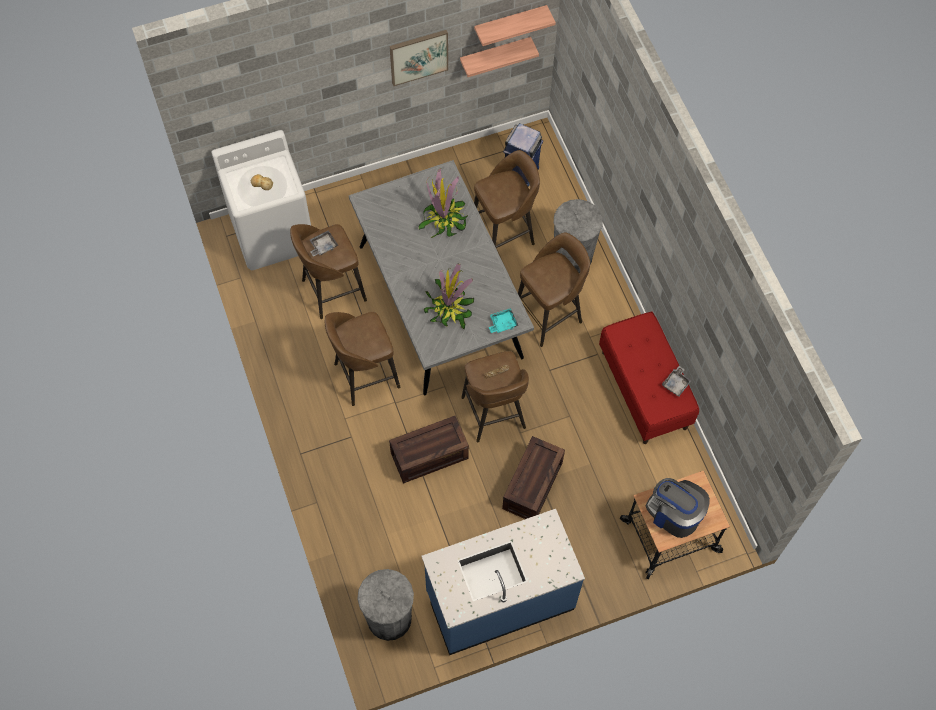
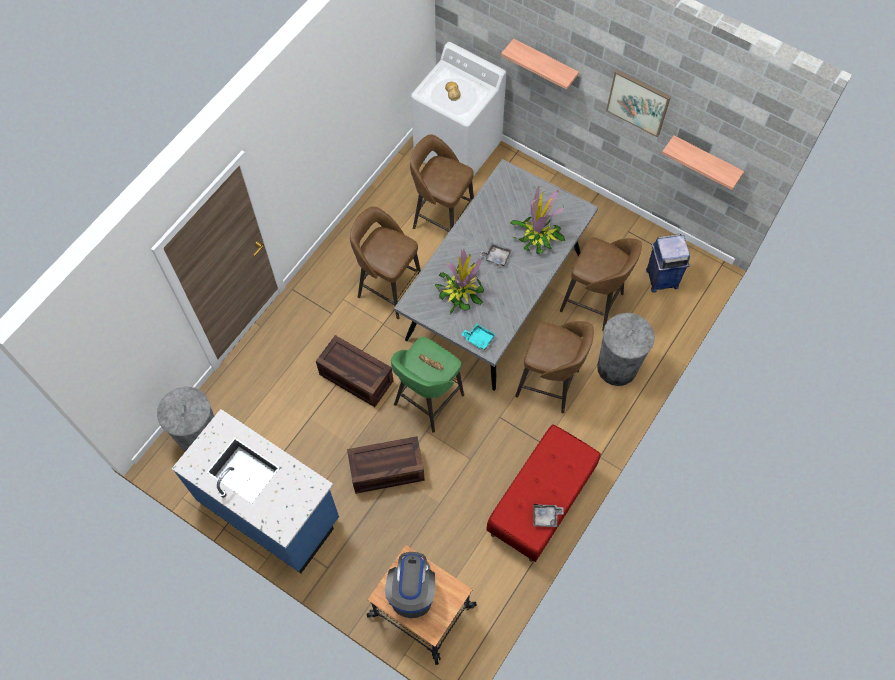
camera: 55 degrees right, 0 degrees up
(323, 246) = (443, 171): grey tray -> grey tray (496, 257)
(494, 414) = (427, 401): brown stool -> green stool
(510, 24) = (729, 141): shelf -> shelf (544, 64)

